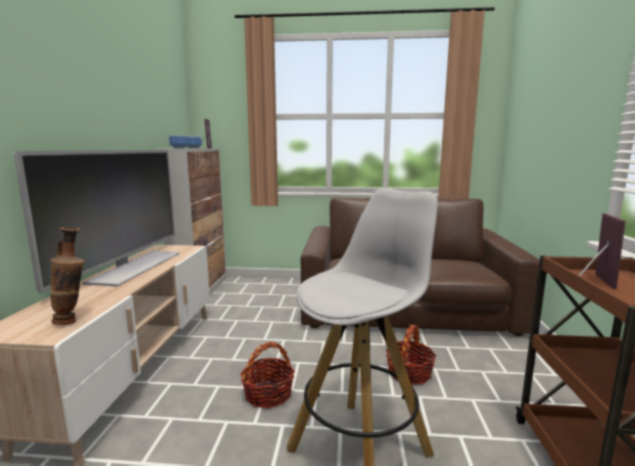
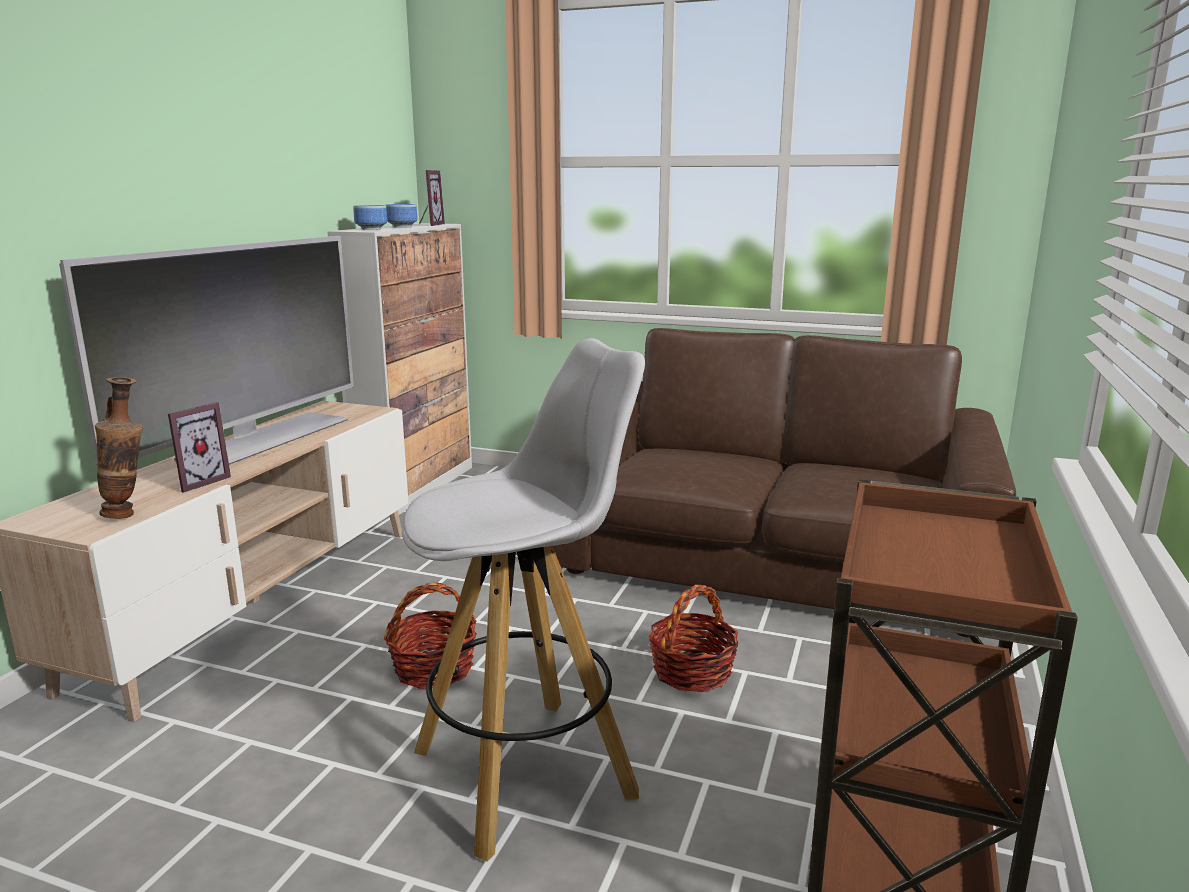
camera: 15 degrees right, 5 degrees up
(592, 280) = (909, 533): picture frame -> picture frame (198, 482)

